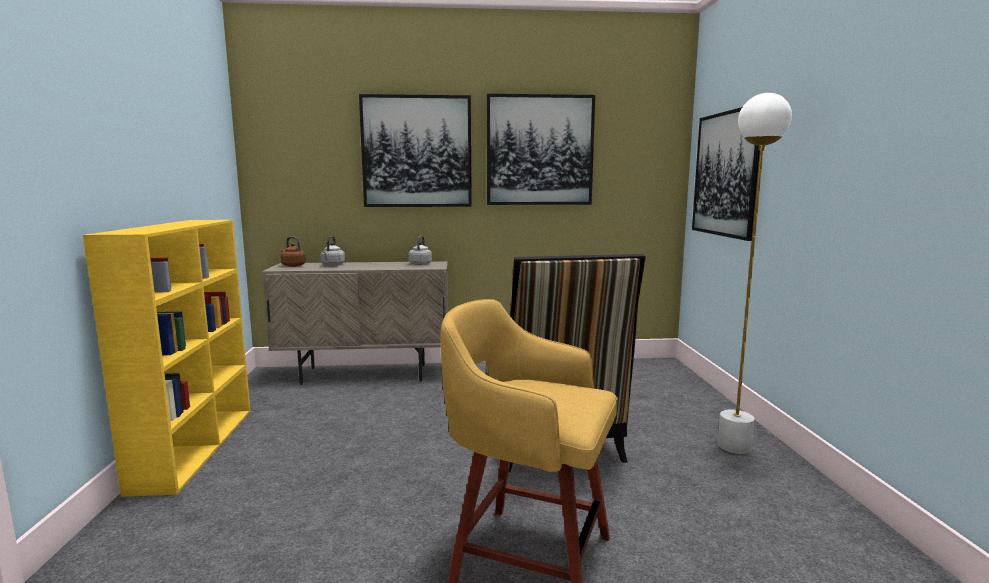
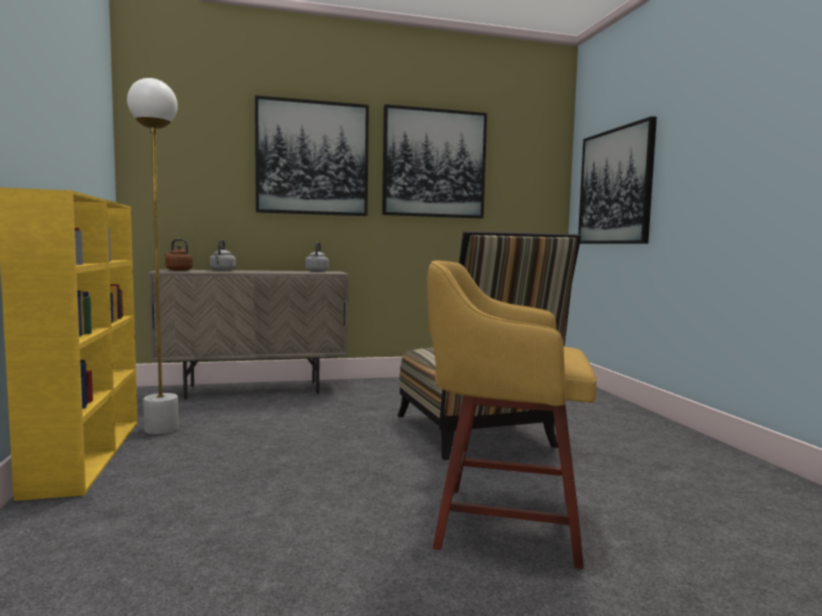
camera: 10 degrees left, 5 degrees down
(734, 446) = (649, 432): white floor lamp -> white floor lamp (161, 429)

